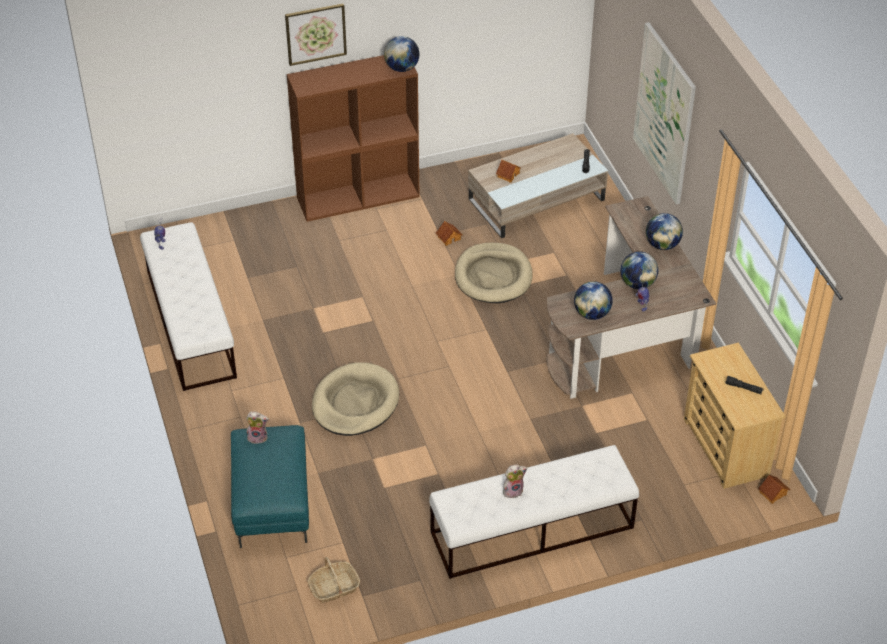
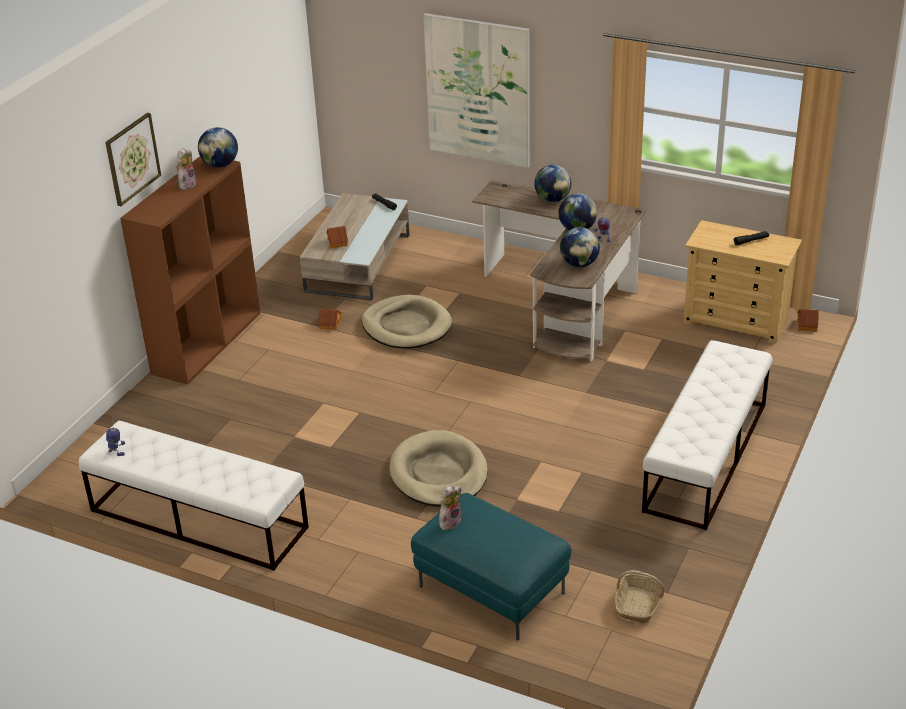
camera: 45 degrees left, 10 degrees down
(513, 490) = (699, 413): plush toy -> plush toy (187, 184)

